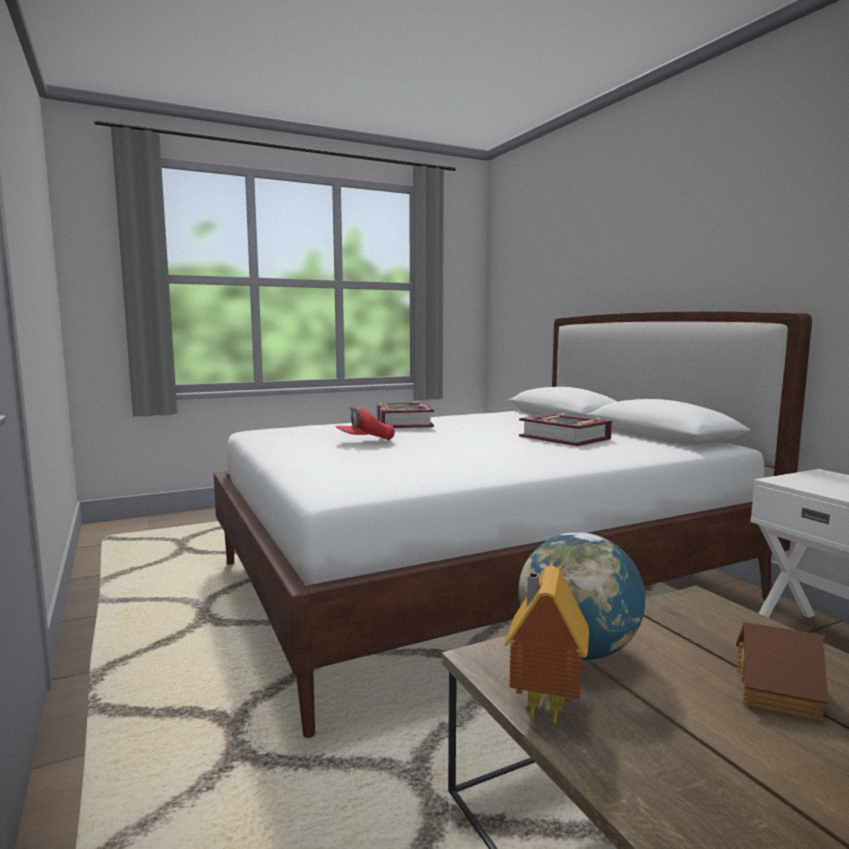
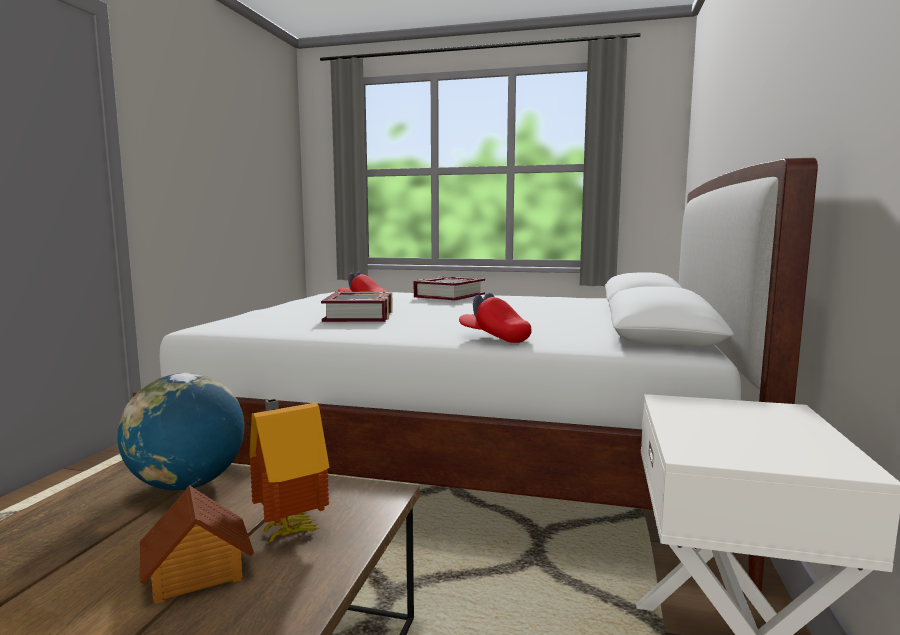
camera: 40 degrees right, 0 degrees up
(541, 707) = (72, 500): toy house -> toy house (289, 529)
(564, 438) = (534, 321): book -> book (360, 316)
(609, 456) = (494, 338): none -> red cap

